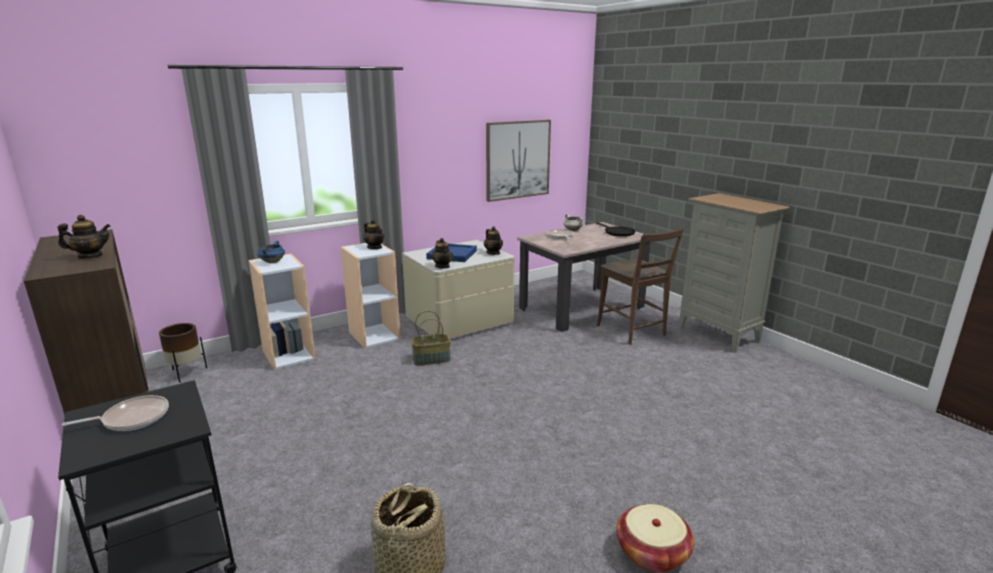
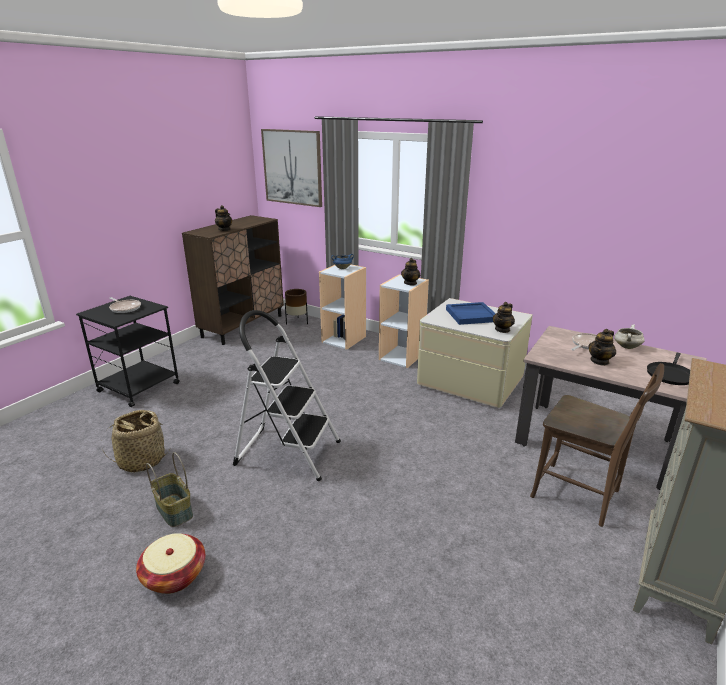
camera: 65 degrees right, 5 degrees up
(431, 359) = (388, 391): basket -> basket (175, 510)
(442, 266) = (435, 319): teapot -> teapot (600, 361)
(488, 441) = (286, 452): none -> step ladder
(518, 160) = (628, 241): picture -> picture (292, 167)
(633, 332) = (580, 496): brown chair -> brown chair turned 90 degrees counterclockwise

